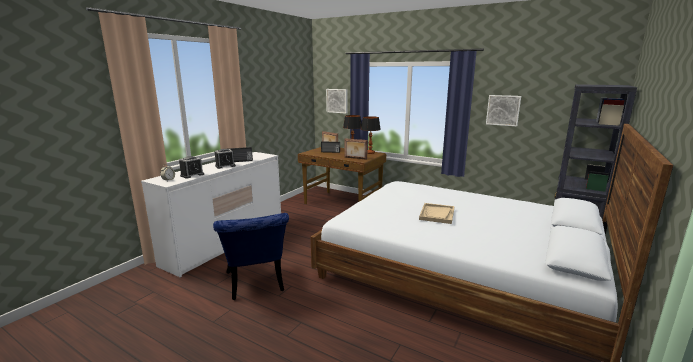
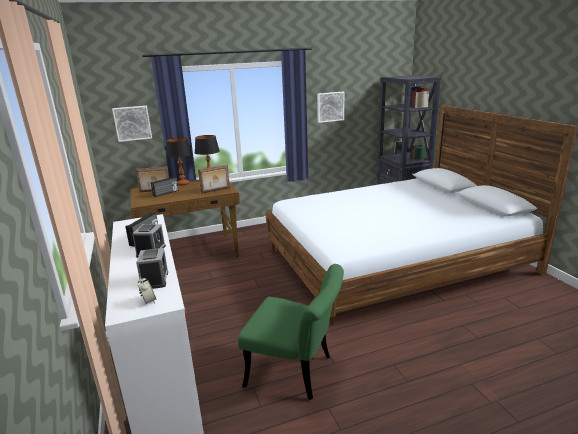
camera: 50 degrees left, 5 degrees up
(256, 285) = (296, 372): blue chair -> green chair
(437, 214) = (384, 213): beige tray -> none

